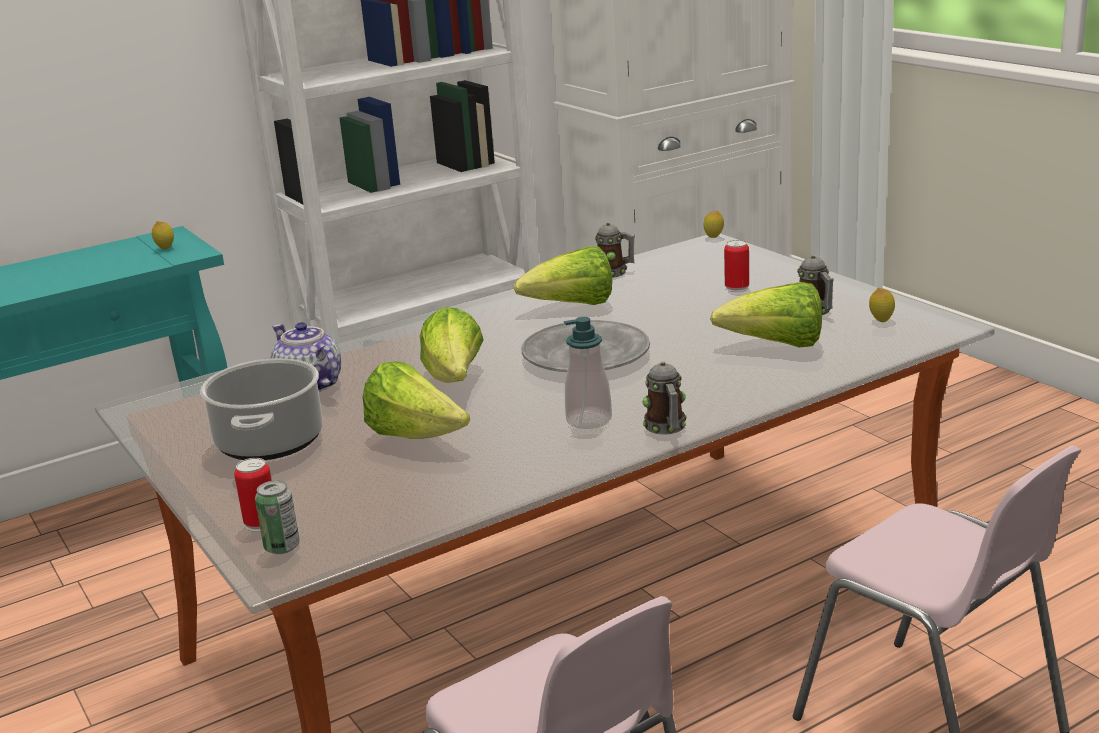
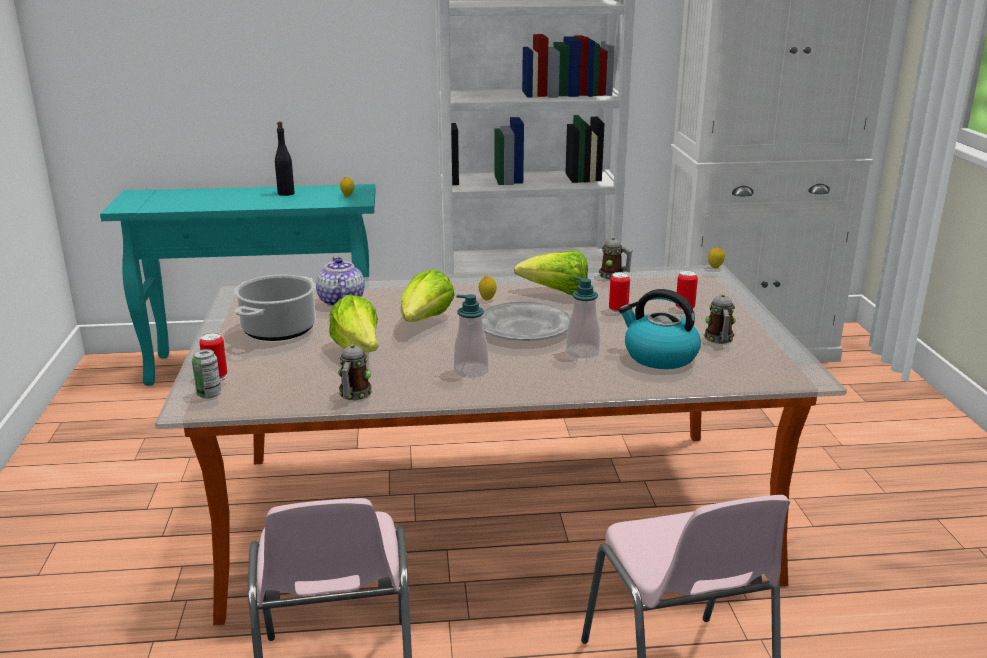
camera: 25 degrees right, 0 degrees up
(65, 265) = (286, 193): none -> black bottle
(666, 429) = (512, 392): mug -> mug (354, 396)
(668, 308) = (618, 310): none -> can
(688, 364) = (582, 352): none -> soap dispenser
(776, 346) = (659, 356): lettuce -> kettle
(881, 320) = (761, 359): lemon -> lemon (487, 299)

